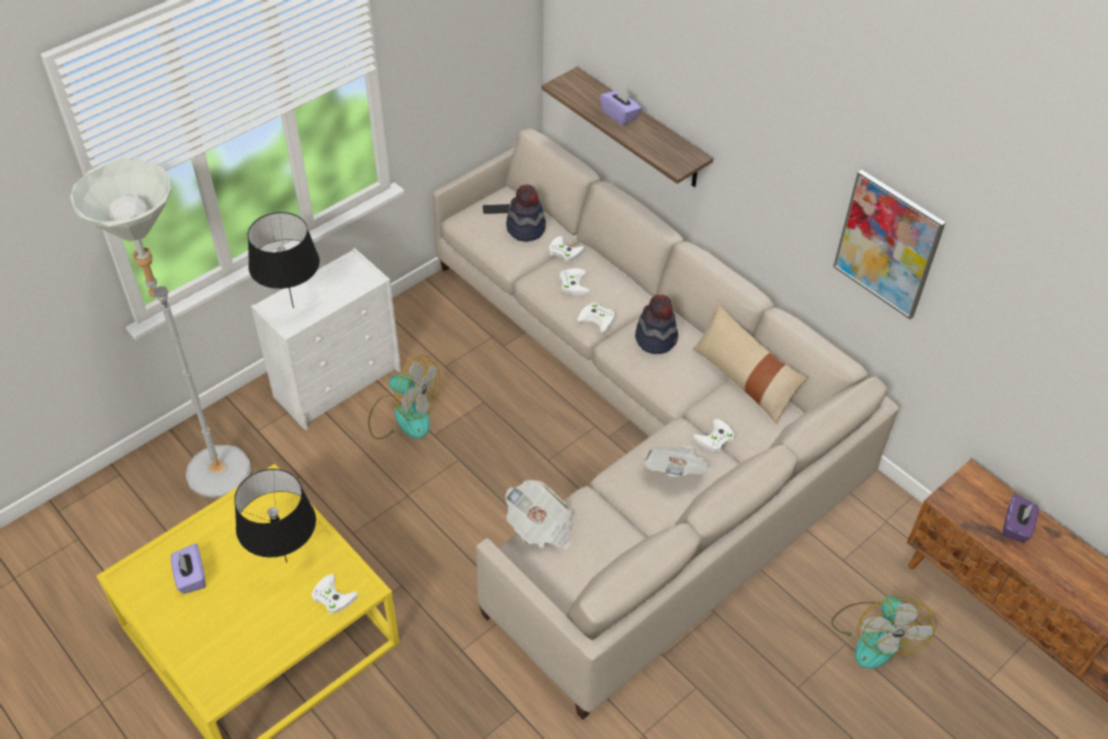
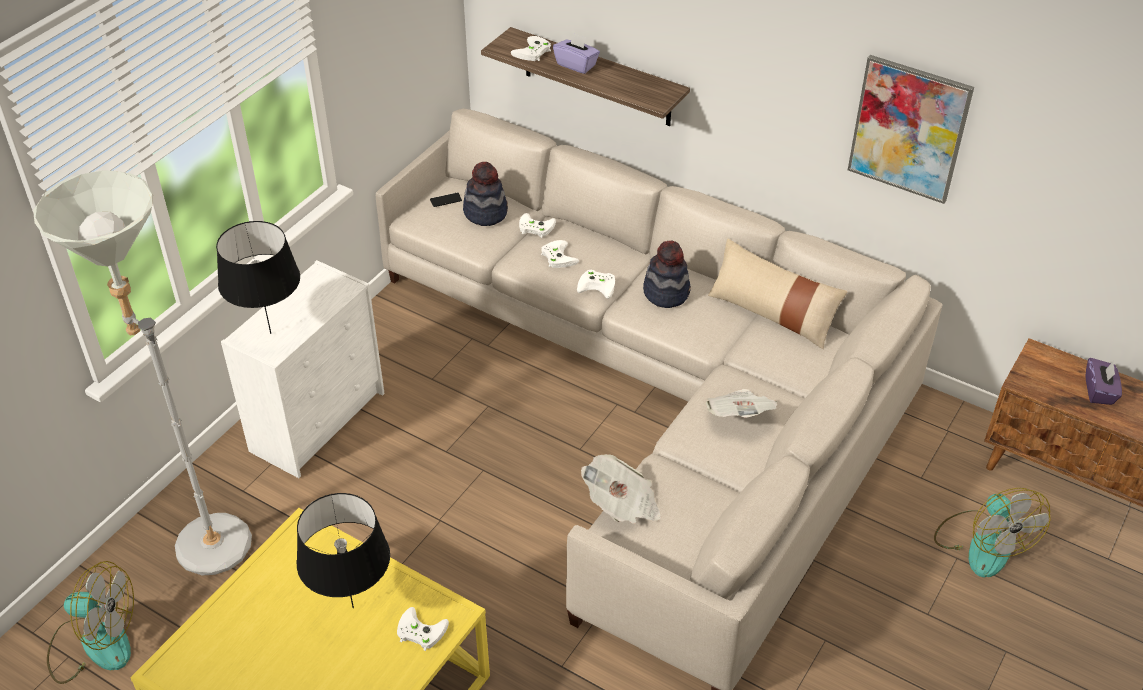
camera: 15 degrees left, 5 degrees down
(191, 577) = (246, 651): purple tissue box -> none
(403, 416) = (404, 439): fan -> fan (94, 643)
(715, 439) = (767, 377): white game controller -> white game controller (532, 52)

